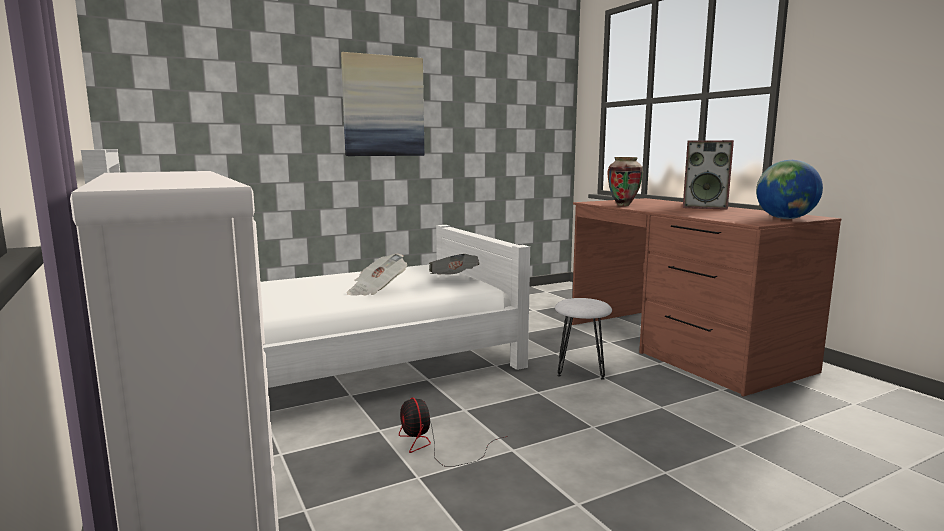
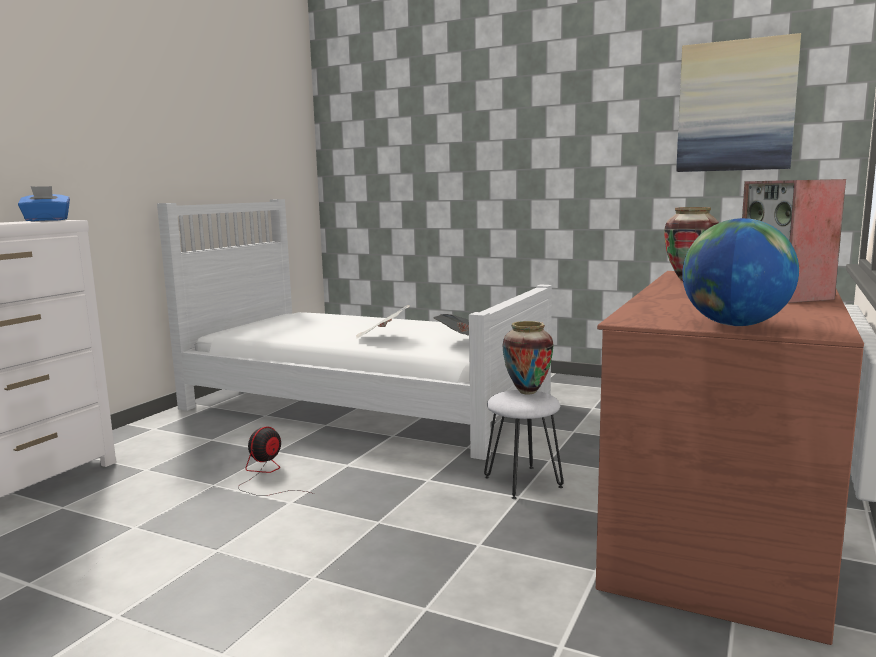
camera: 55 degrees right, 0 degrees up
(155, 172) = (46, 220): none -> blue tissue box
(383, 106) = (546, 146): picture -> picture (735, 106)
(575, 299) = (527, 392): none -> vase

